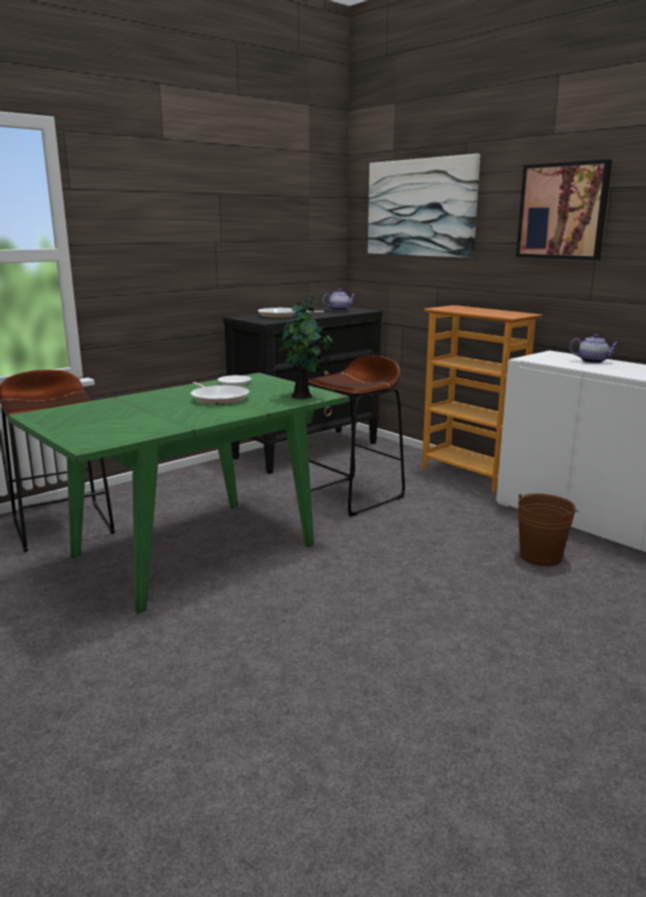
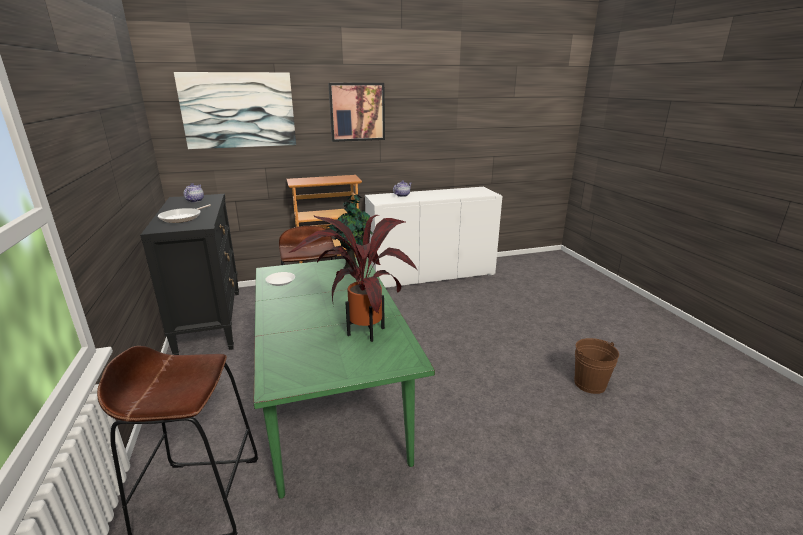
camera: 65 degrees left, 5 degrees up
(146, 422) = (363, 329): none -> potted plant
(218, 398) = (322, 293): frying pan -> none
(540, 556) = (442, 301): brown bucket -> brown bucket (590, 384)

